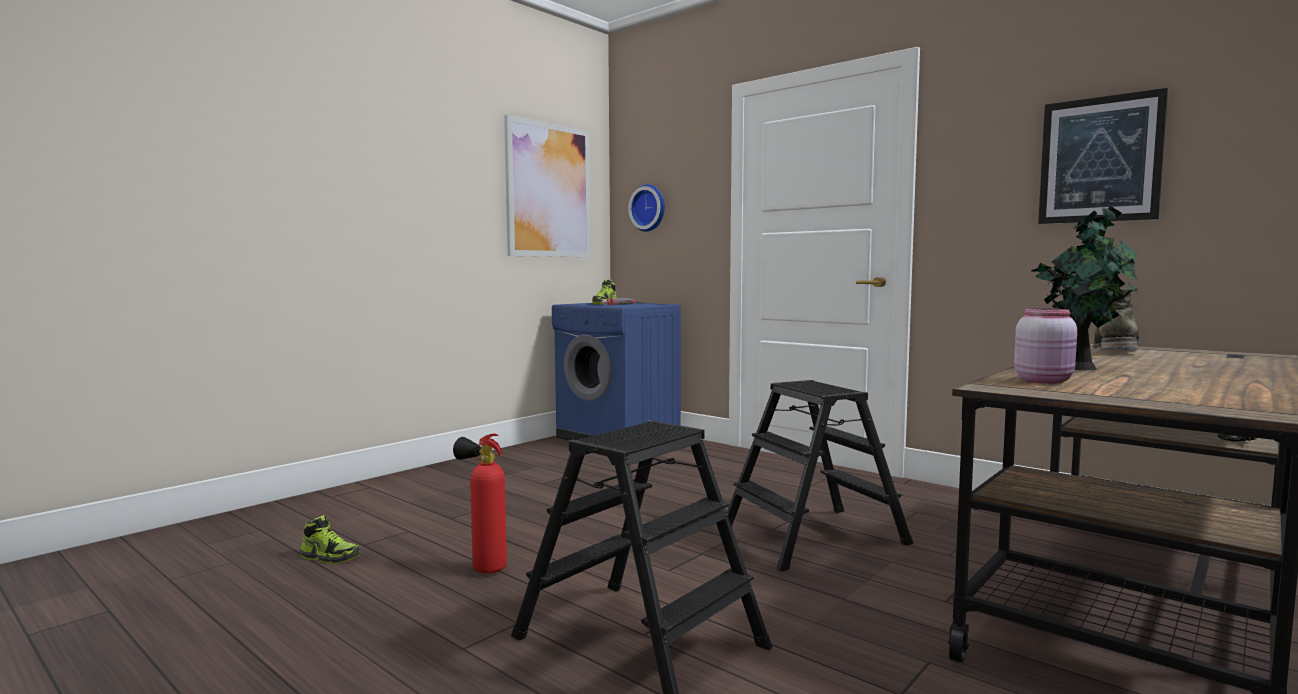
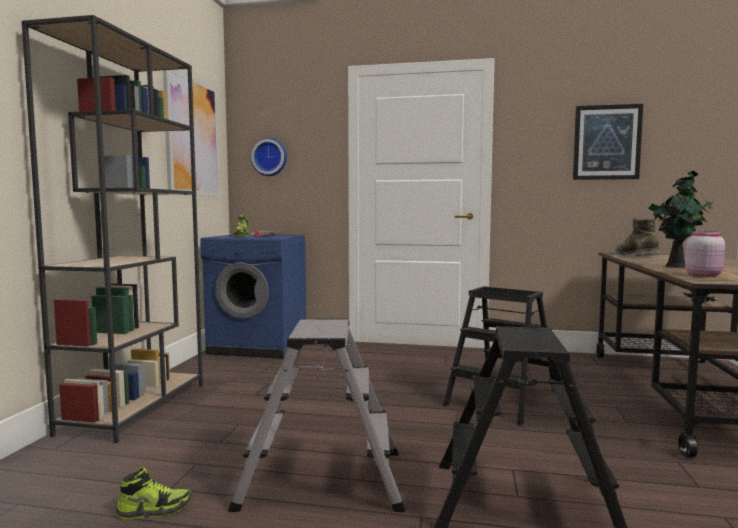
camera: 30 degrees left, 0 degrees up
(428, 476) = (135, 407): none -> bookcase
(483, 568) = (322, 479): fire extinguisher -> grey step ladder

